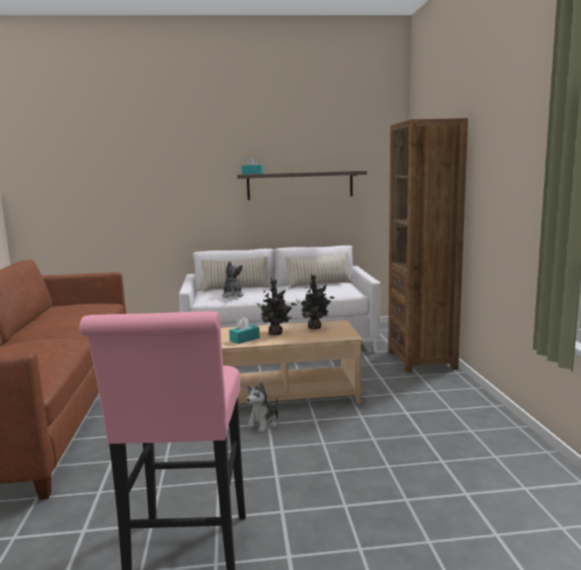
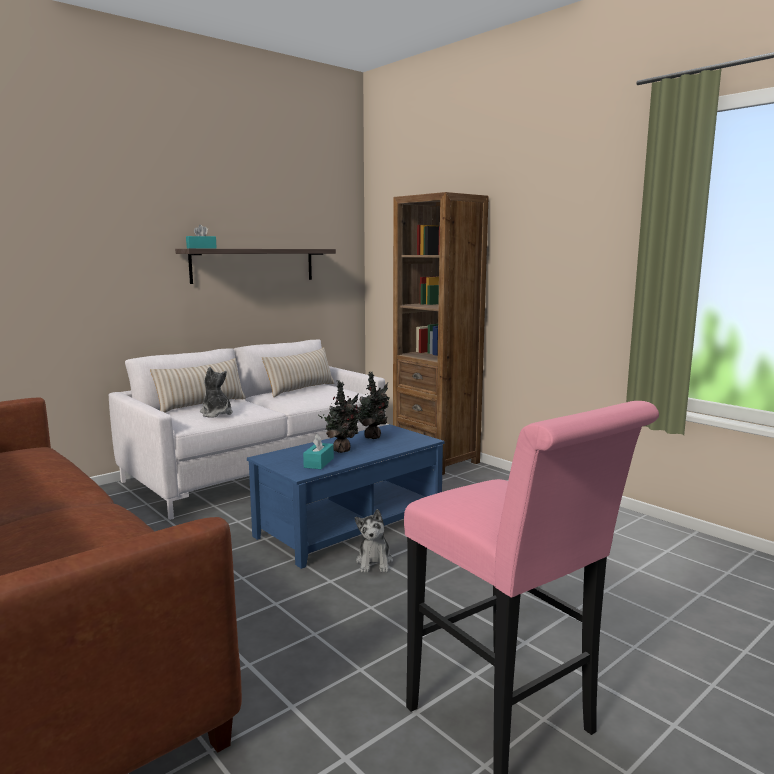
camera: 35 degrees left, 0 degrees up
(285, 394) = (350, 524): beige coffee table -> blue coffee table

